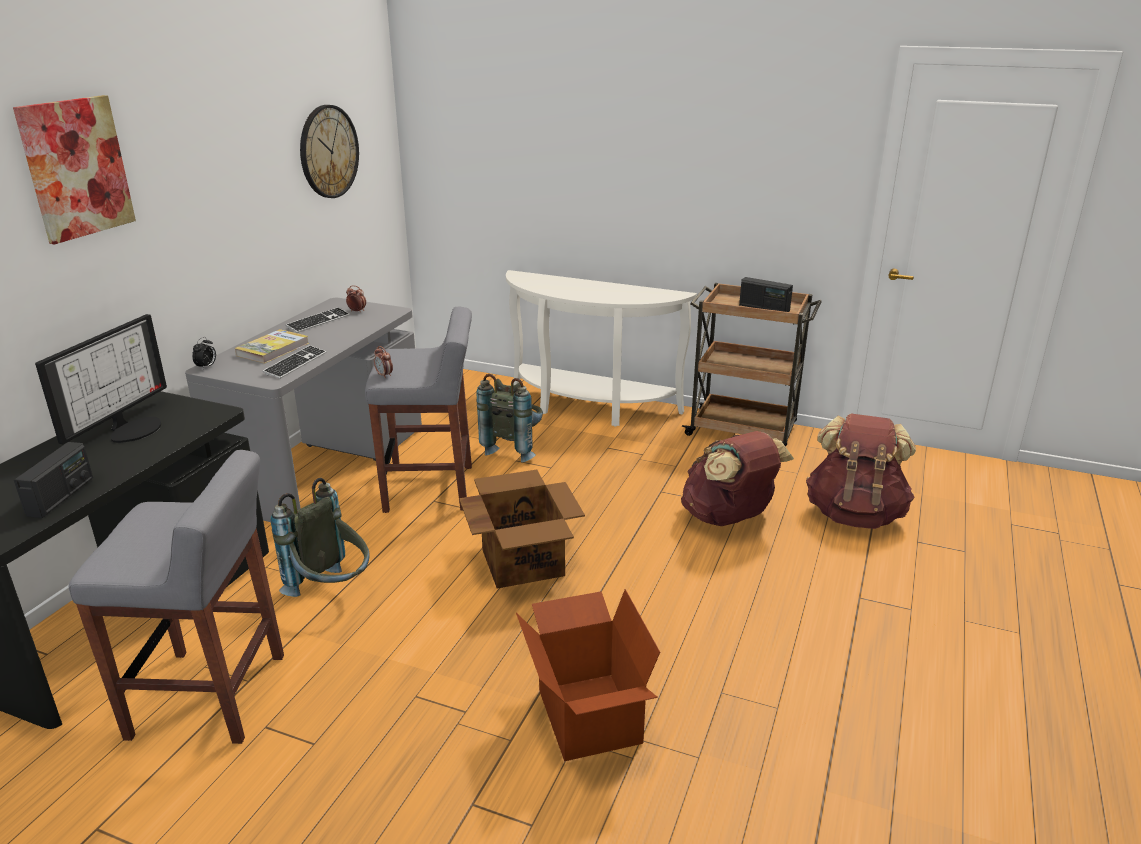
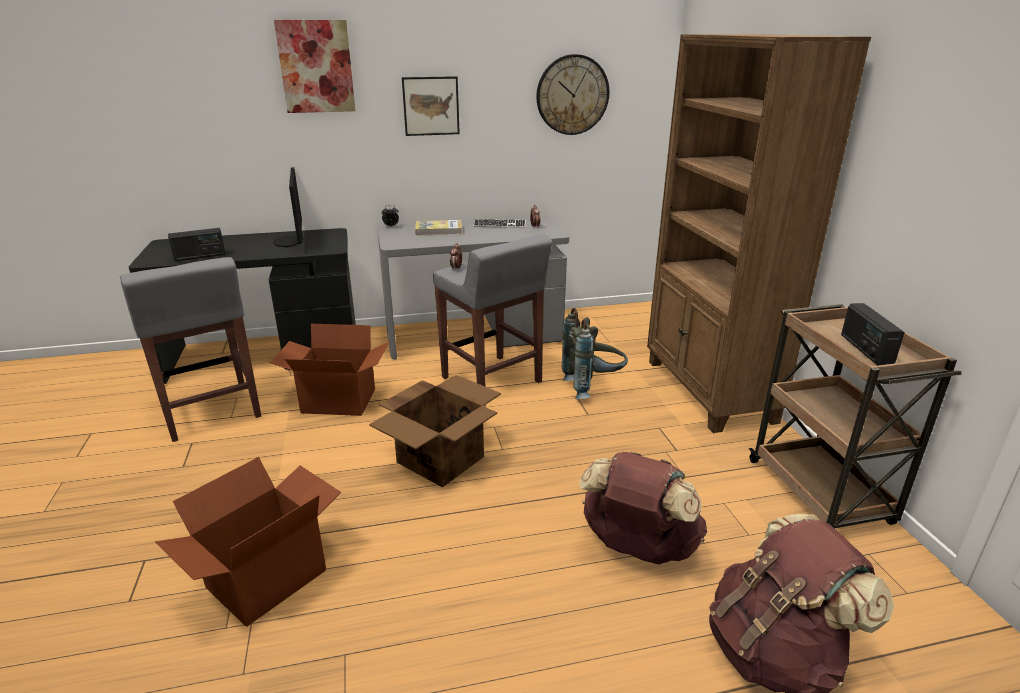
camera: 55 degrees right, 0 degrees up
(132, 429) = (291, 241): monitor -> monitor turned 90 degrees clockwise
(209, 194) = (431, 106): none -> picture
(295, 363) = (426, 241): keyboard -> none
(332, 591) = (338, 402): grey backpack -> cardboard box
(588, 407) = (708, 391): white console table -> brown bookcase

